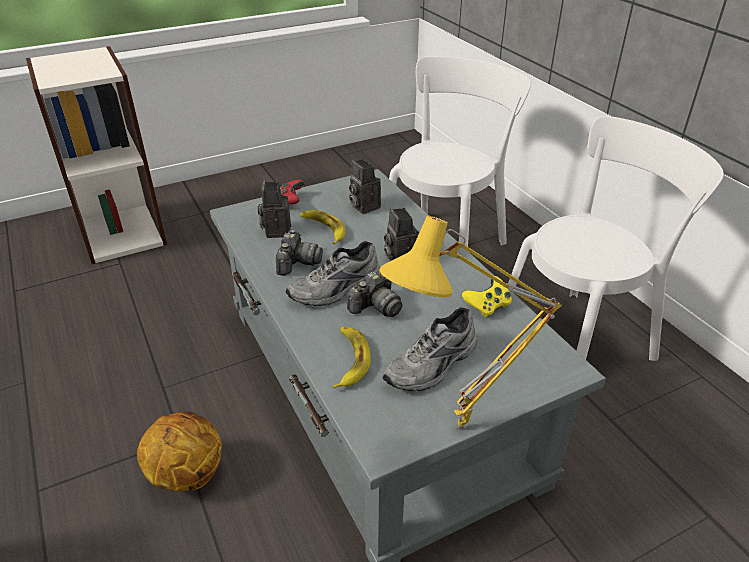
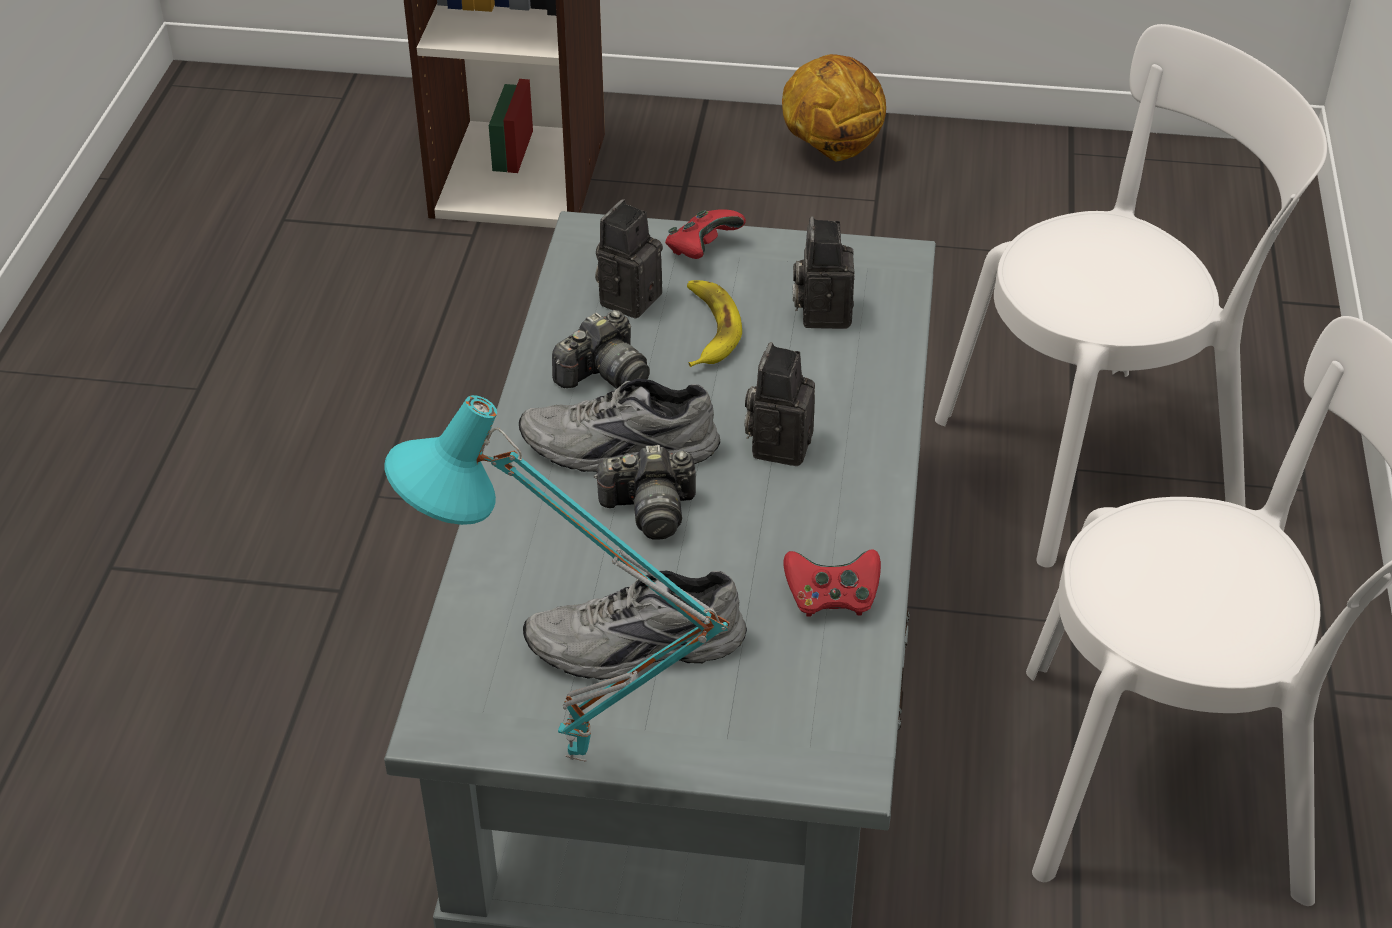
camera: 35 degrees right, 5 degrees up
(186, 474) = (309, 650): basketball -> basketball (831, 149)
(350, 360) = (524, 576): banana -> none
(463, 431) = (573, 766): yellow table lamp -> turquoise table lamp
(487, 306) = (831, 599): yellow game controller -> red game controller

